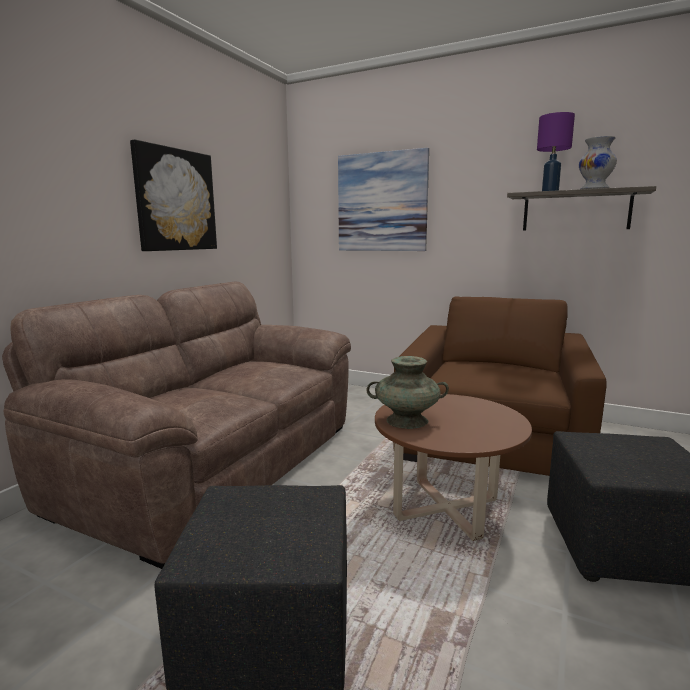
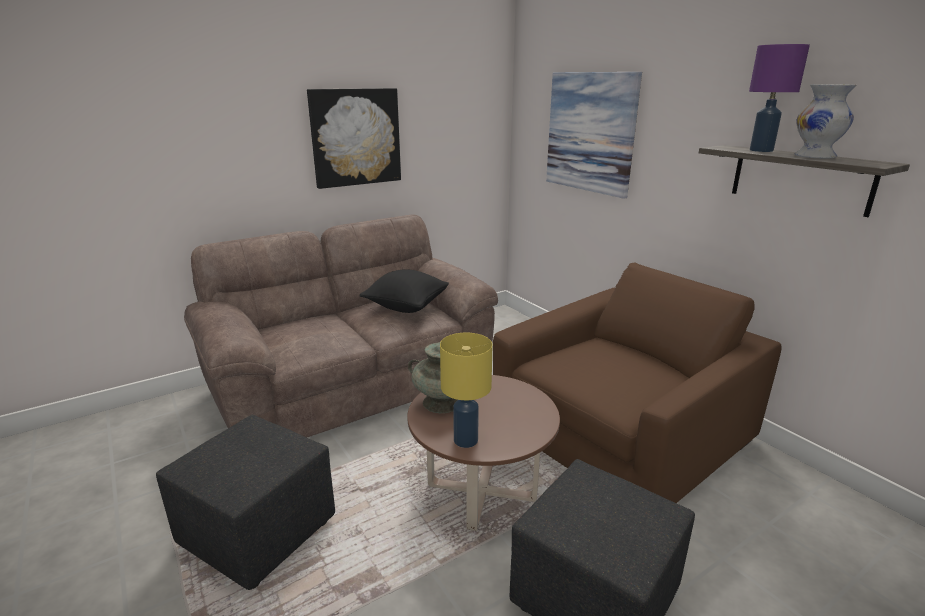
camera: 30 degrees right, 10 degrees up
(268, 366) = (406, 307): none -> black pillow
(471, 439) = (465, 441): none -> yellow table lamp

